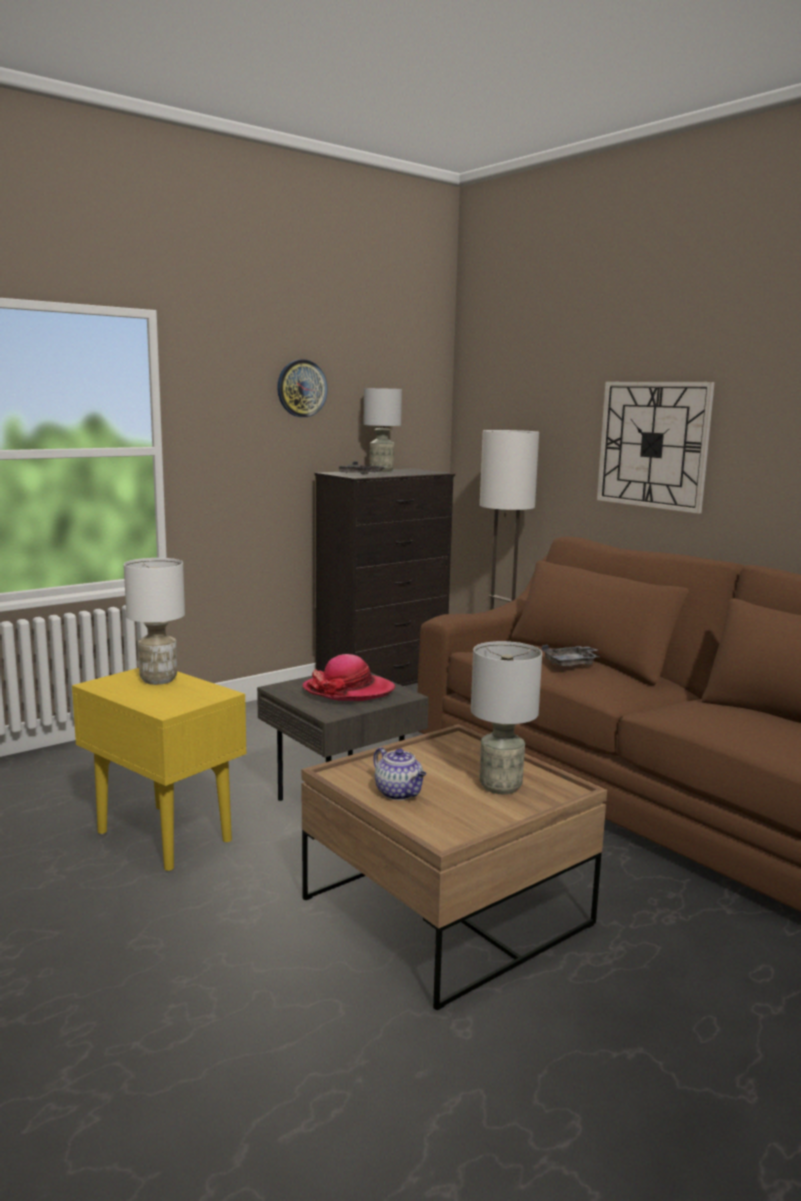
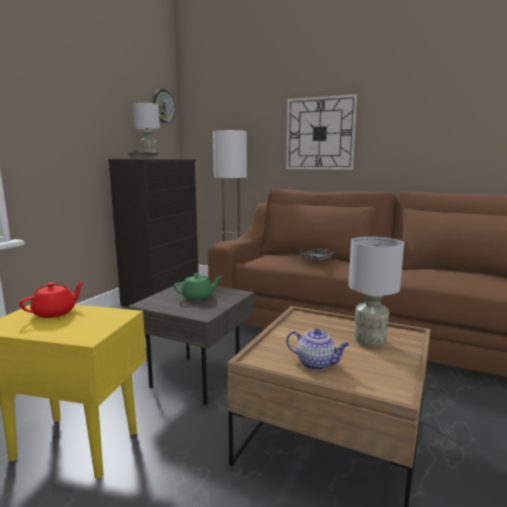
camera: 25 degrees left, 0 degrees up
(159, 679) = (55, 312): white table lamp -> red teapot
(301, 388) = (93, 99): wall clock -> wall clock (163, 106)
(348, 690) = (198, 297): hat -> green teapot

